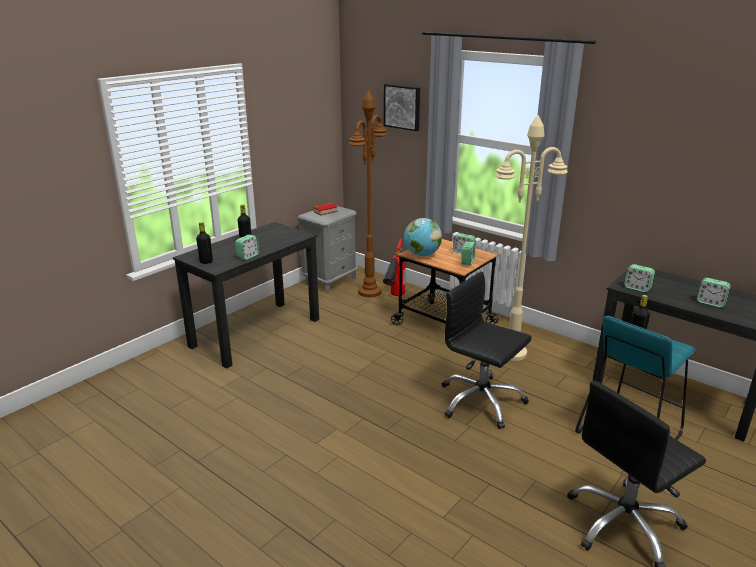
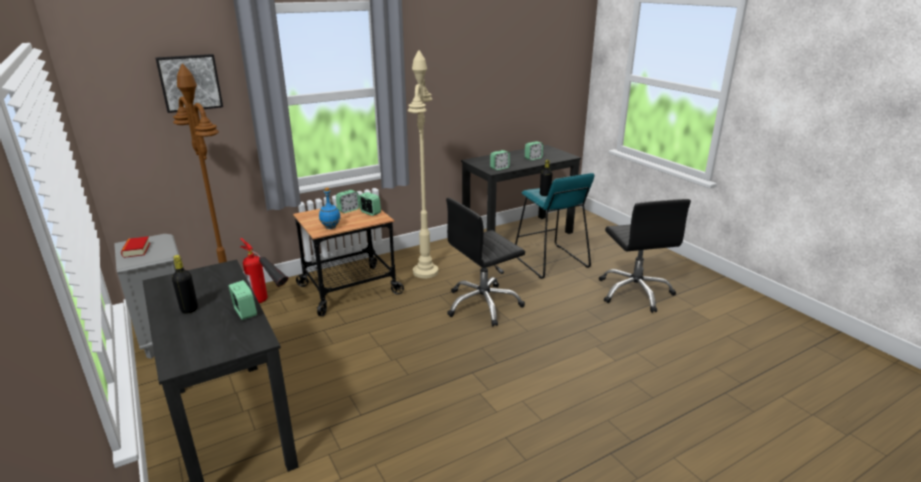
camera: 70 degrees left, 0 degrees up
(206, 262) = (222, 349): black bottle -> none
(422, 255) = (330, 227): globe -> blue bottle

